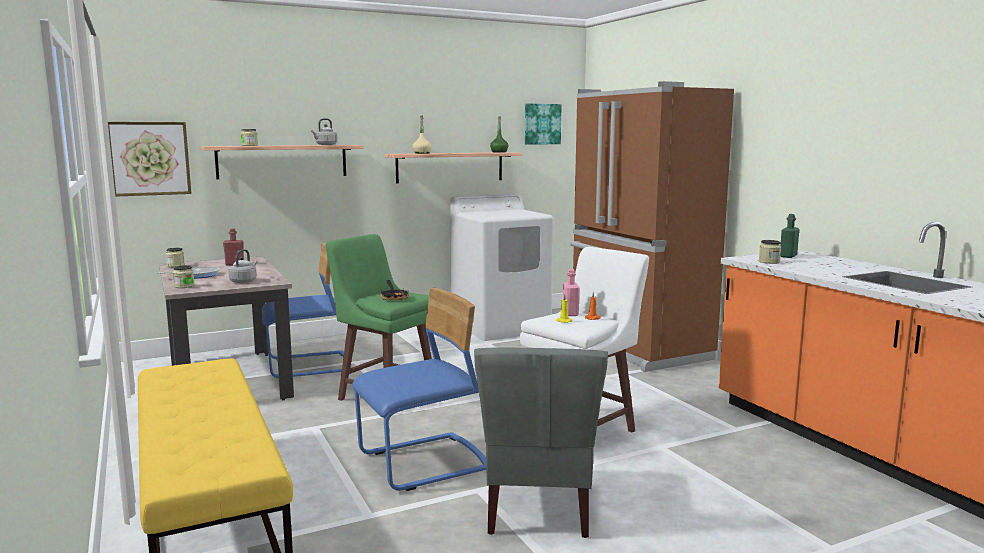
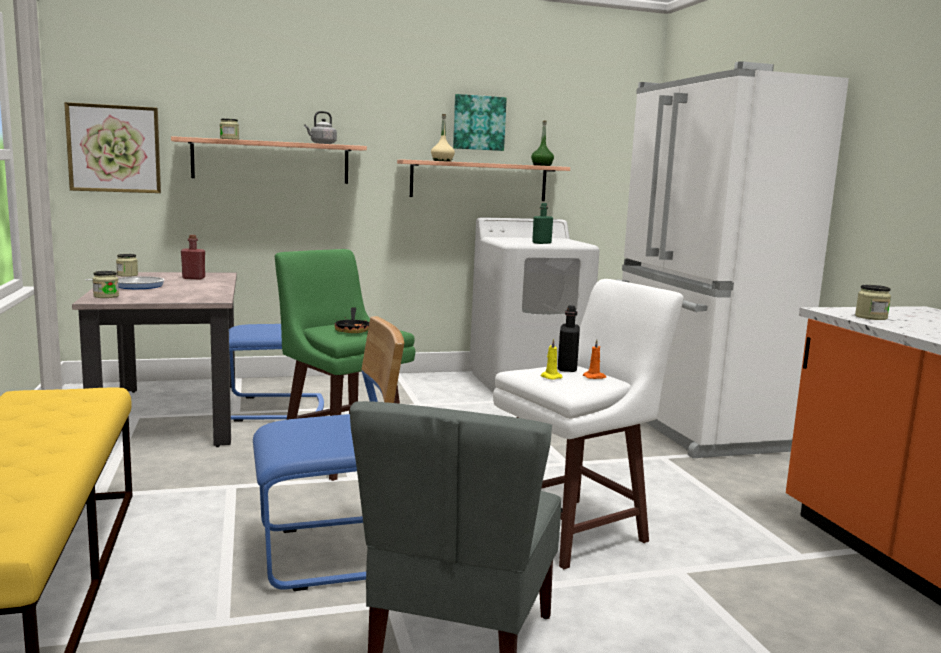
camera: 10 degrees right, 0 degrees up
(244, 281) = (180, 296): grey kettle -> none
(542, 124) = (601, 134): picture -> picture (478, 123)
(570, 313) = (567, 368): pink bottle -> black bottle
(637, 349) = (693, 426): brown fridge -> white fridge
(788, 256) = (904, 312): green bottle -> green bottle (541, 243)

